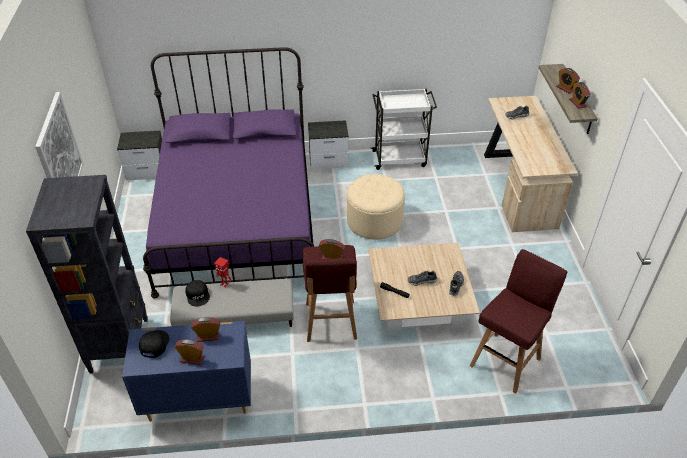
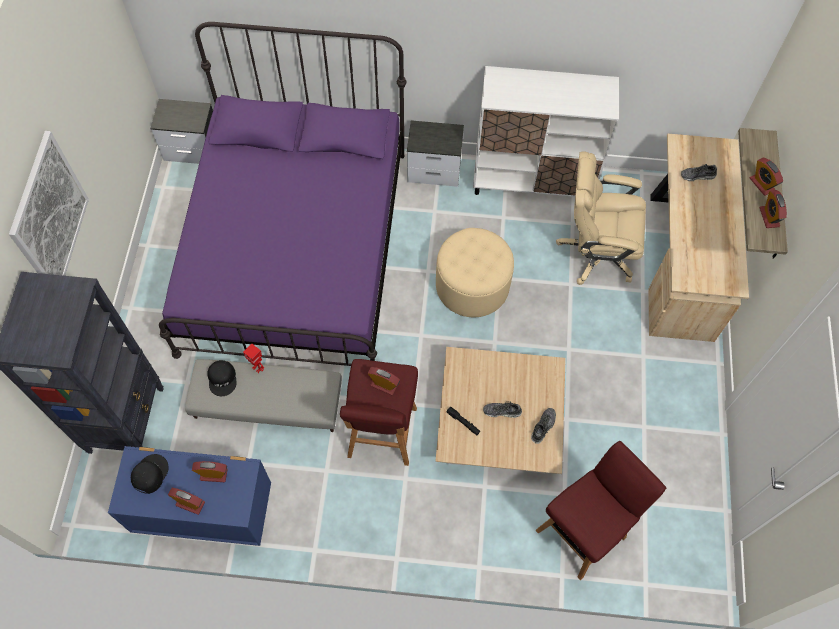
camera: 10 degrees right, 20 degrees up
(400, 158) = (532, 182): white cart -> white cabinet
(457, 190) = (596, 252): none -> beige office chair

